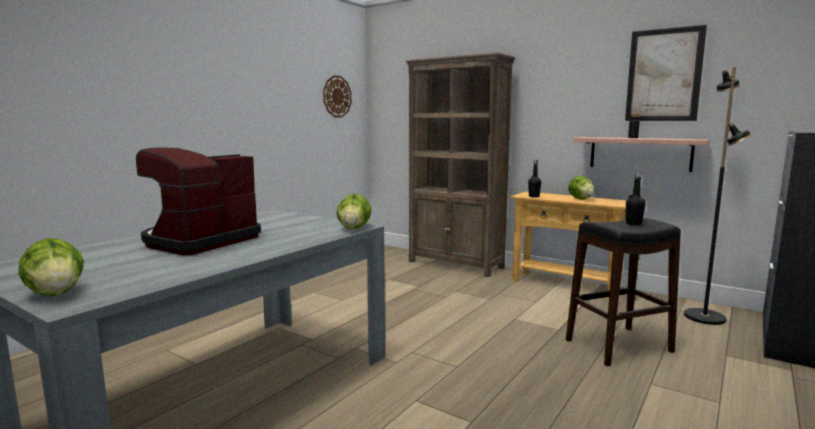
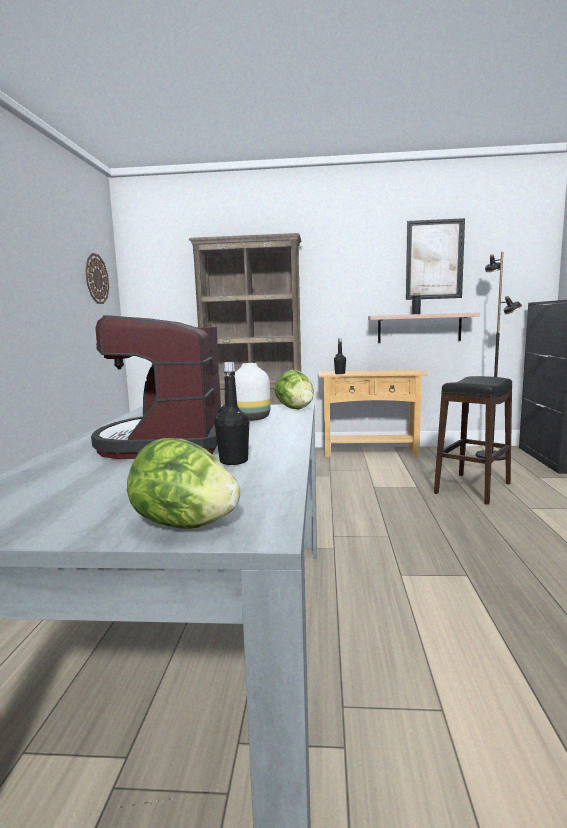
camera: 30 degrees left, 0 degrees up
(300, 232) = (252, 418): none -> white vase
(580, 199) = (380, 371): lettuce -> none
(633, 224) = (481, 380): black bottle -> black bottle (233, 461)

